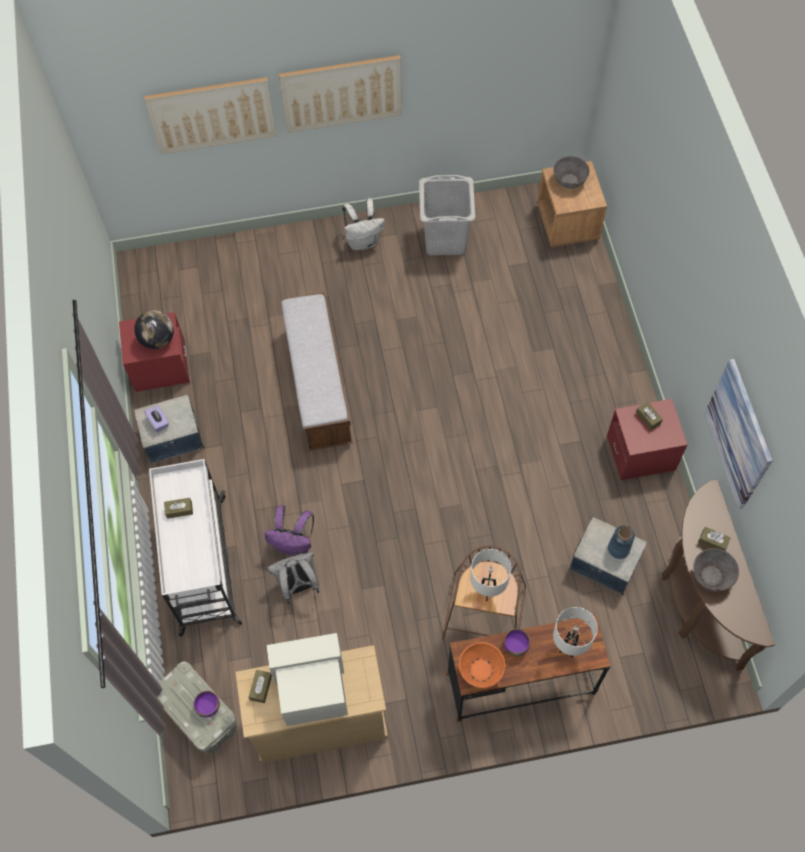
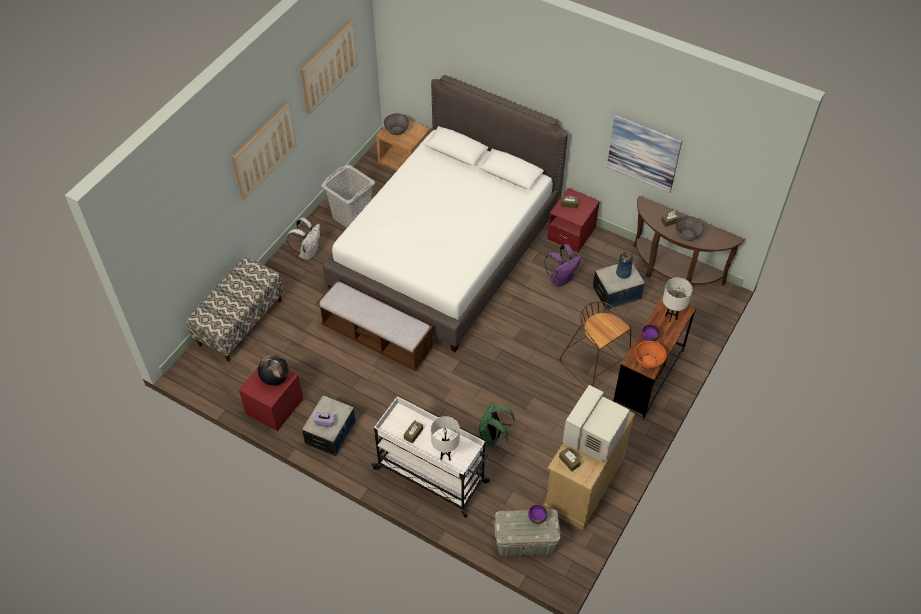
camera: 50 degrees left, 10 degrees down
(212, 115) = (203, 213): picture -> picture (328, 66)
(228, 259) = (240, 322): none -> bench
(294, 545) = (466, 421): purple backpack -> purple backpack (561, 279)
(298, 586) = (493, 437): grey backpack -> green backpack
(487, 592) = (606, 330): white table lamp -> white table lamp (445, 456)
(490, 355) = (446, 251): none -> white bed

